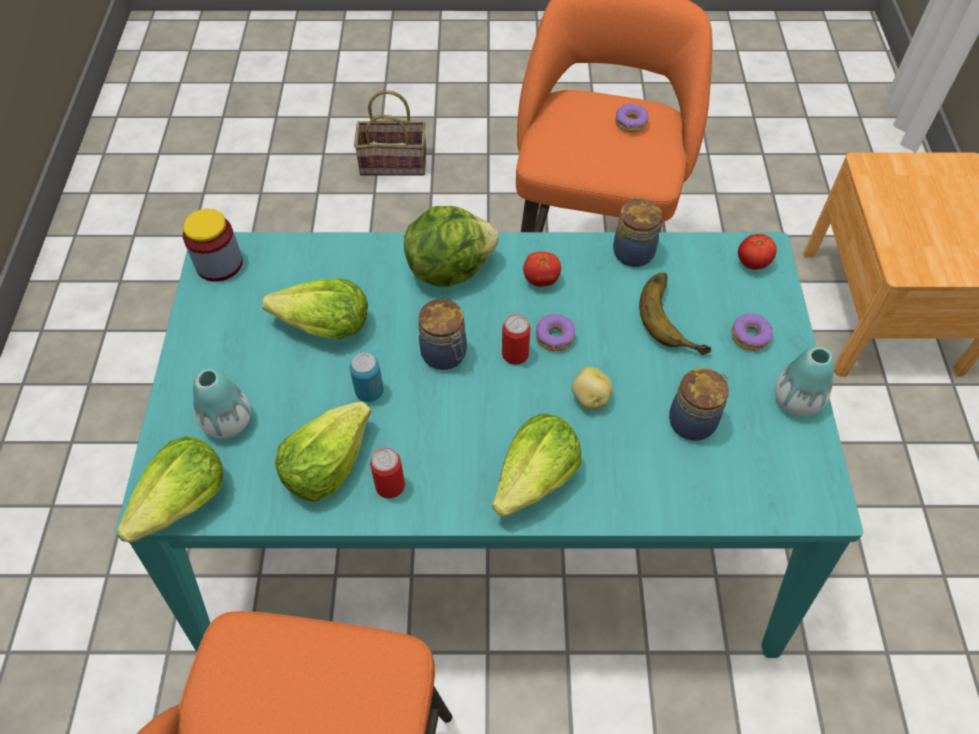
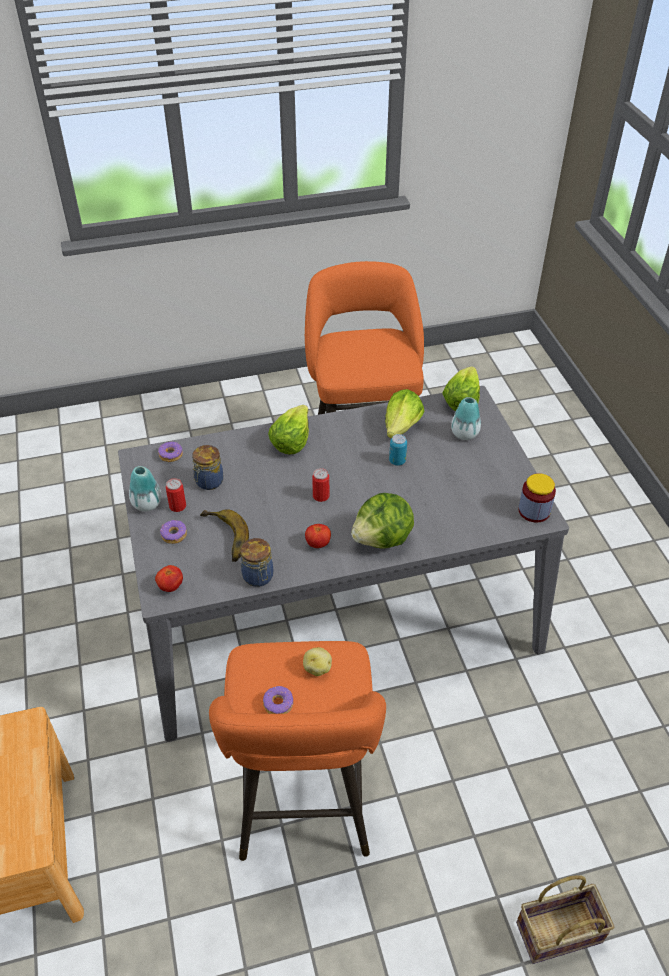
camera: 165 degrees right, 10 degrees down
(324, 327) = (443, 488): lettuce -> none
(390, 485) = (365, 424): can -> can (177, 506)
(445, 355) = (362, 487): jar -> none
(489, 507) = (334, 608): turquoise dining table -> grey dining table
(554, 337) = (299, 510): donut -> donut (171, 455)
(589, 398) = (270, 482): potato -> potato (317, 667)

